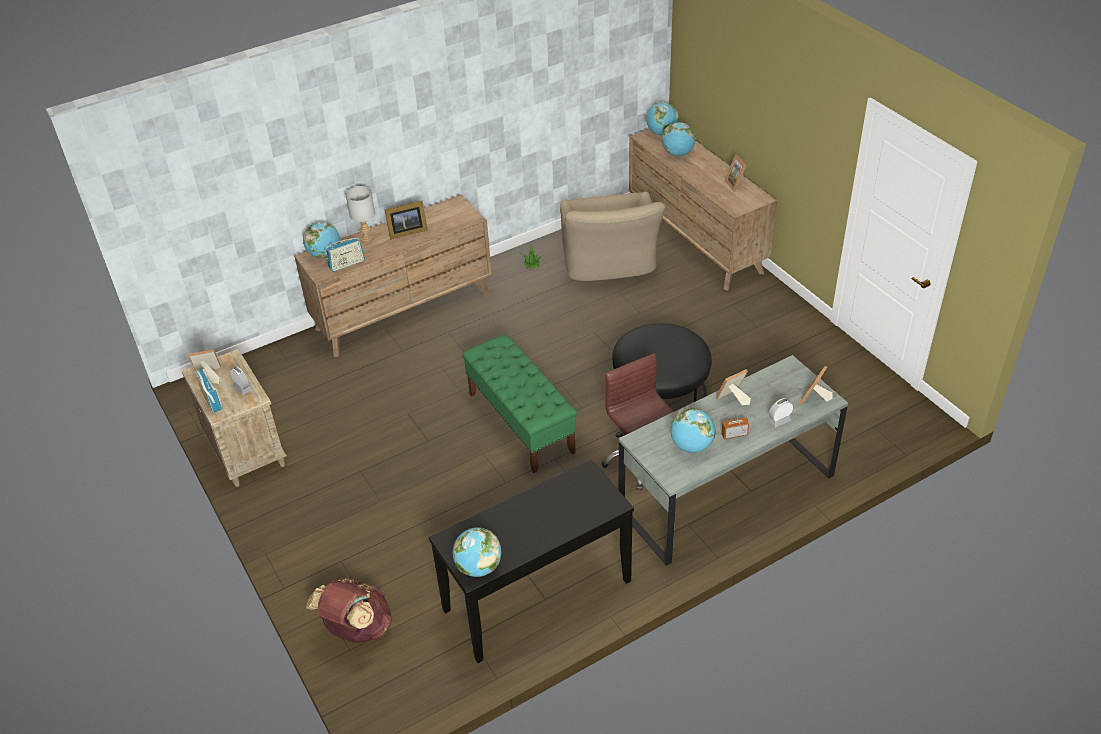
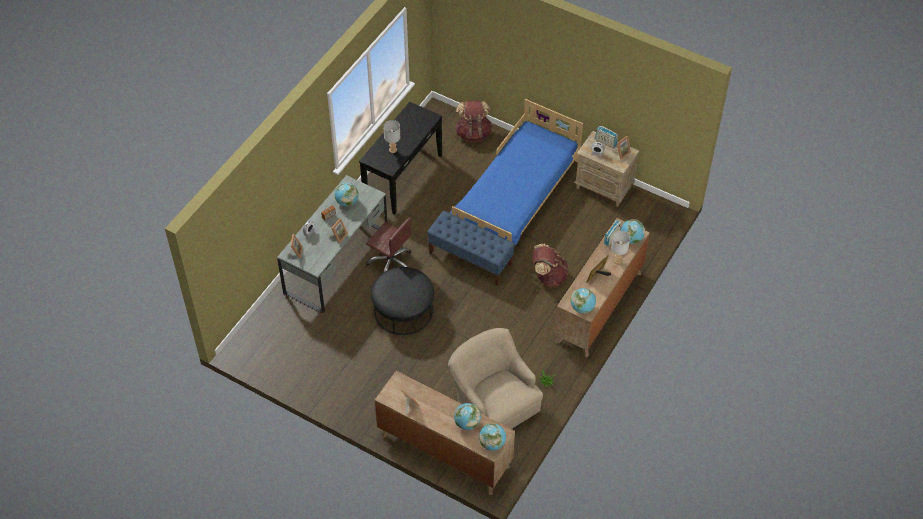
camera: 150 degrees right, 10 degrees up
(381, 486) = (517, 197): none -> blue bed
(433, 365) = (548, 276): none -> brown backpack
(478, 567) = (411, 112): globe -> globe (582, 308)
(520, 422) = (471, 259): green bench -> blue bench
(561, 505) = (392, 150): none -> grey table lamp

